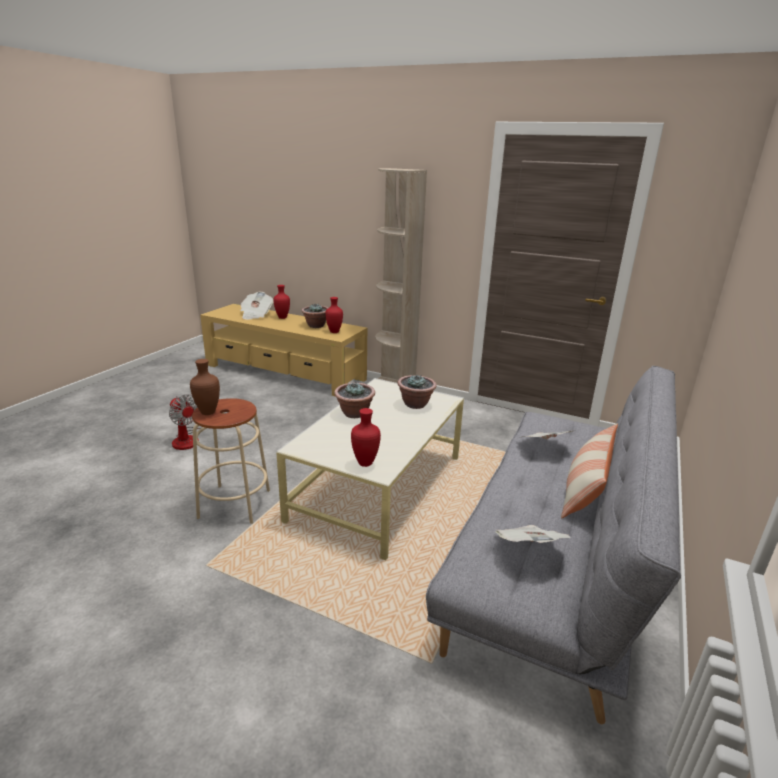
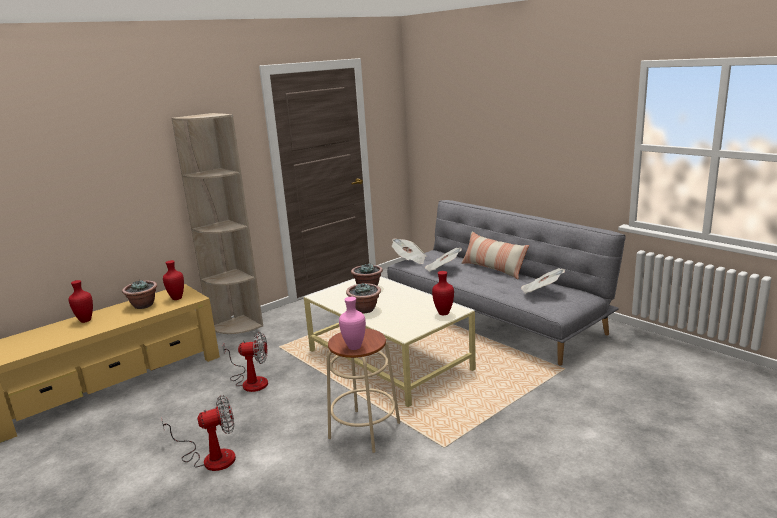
camera: 65 degrees left, 5 degrees down
(209, 412) = (354, 347): brown vase -> pink vase
(256, 315) = (47, 335): newspaper -> newspaper (410, 260)
(306, 422) = (250, 381): none -> fan

